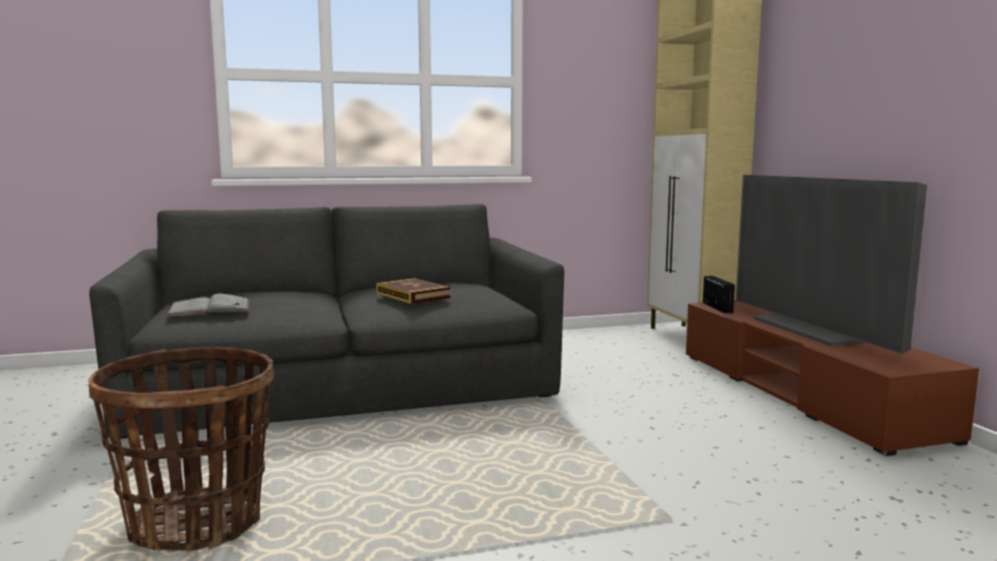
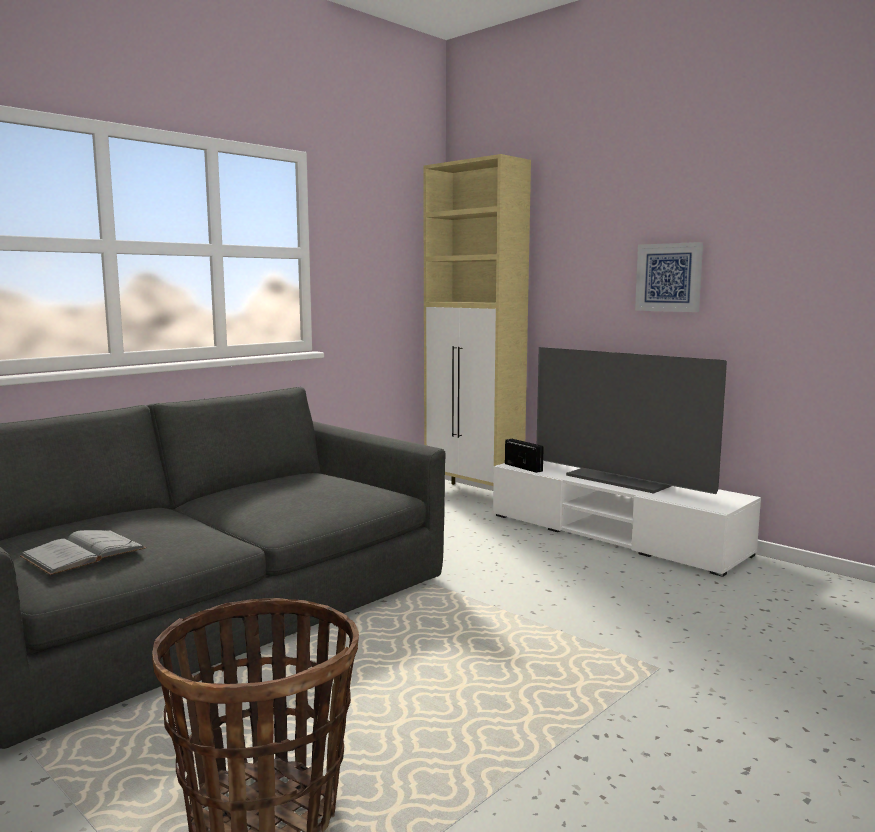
camera: 30 degrees left, 0 degrees up
(413, 295) = (292, 498): book -> none
(802, 393) = (614, 534): brown tv stand -> white tv stand
(891, 86) = (669, 277): none -> picture

